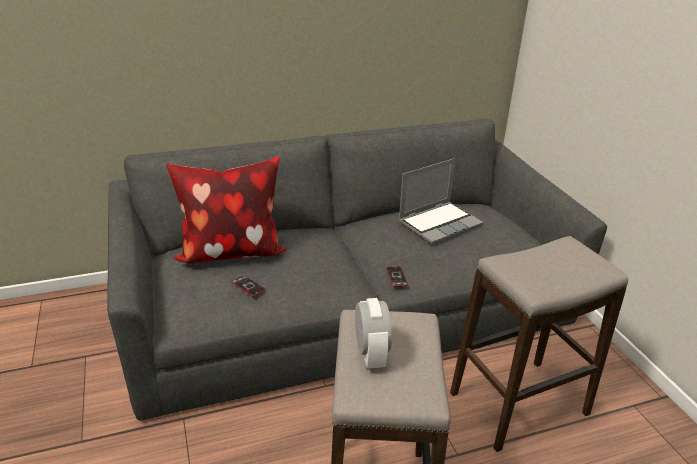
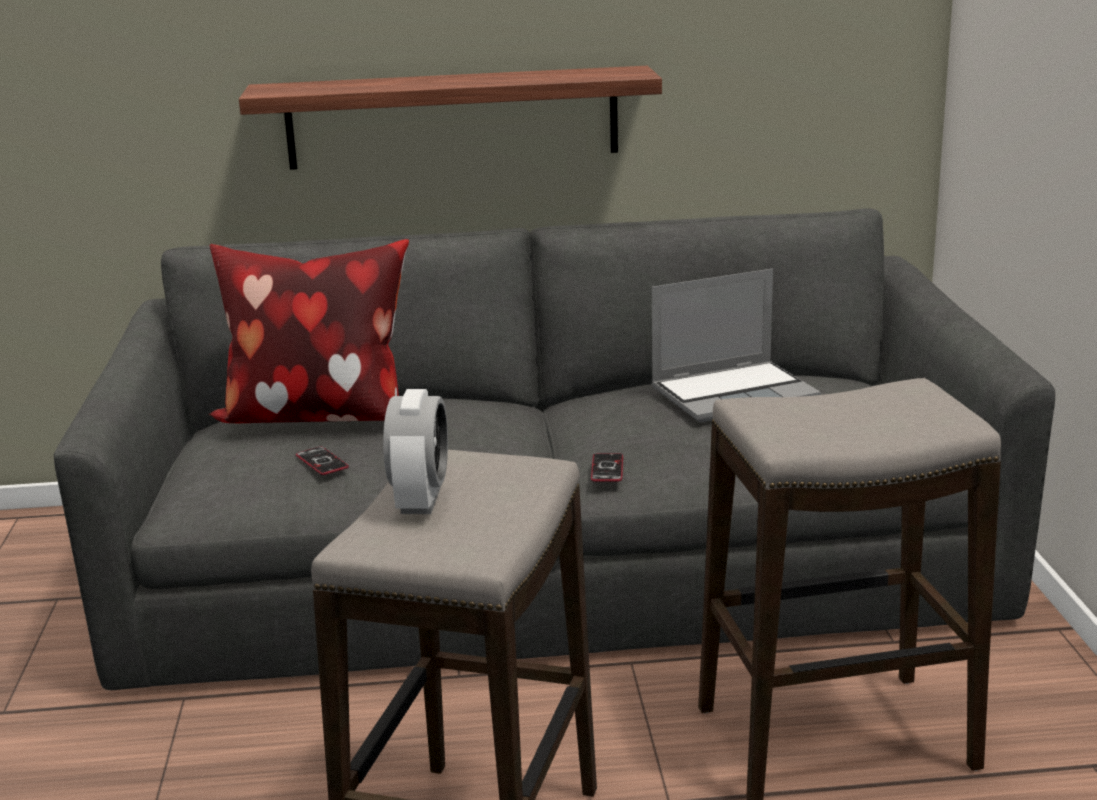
camera: 15 degrees right, 10 degrees down
(280, 75) = (452, 118): none -> shelf

